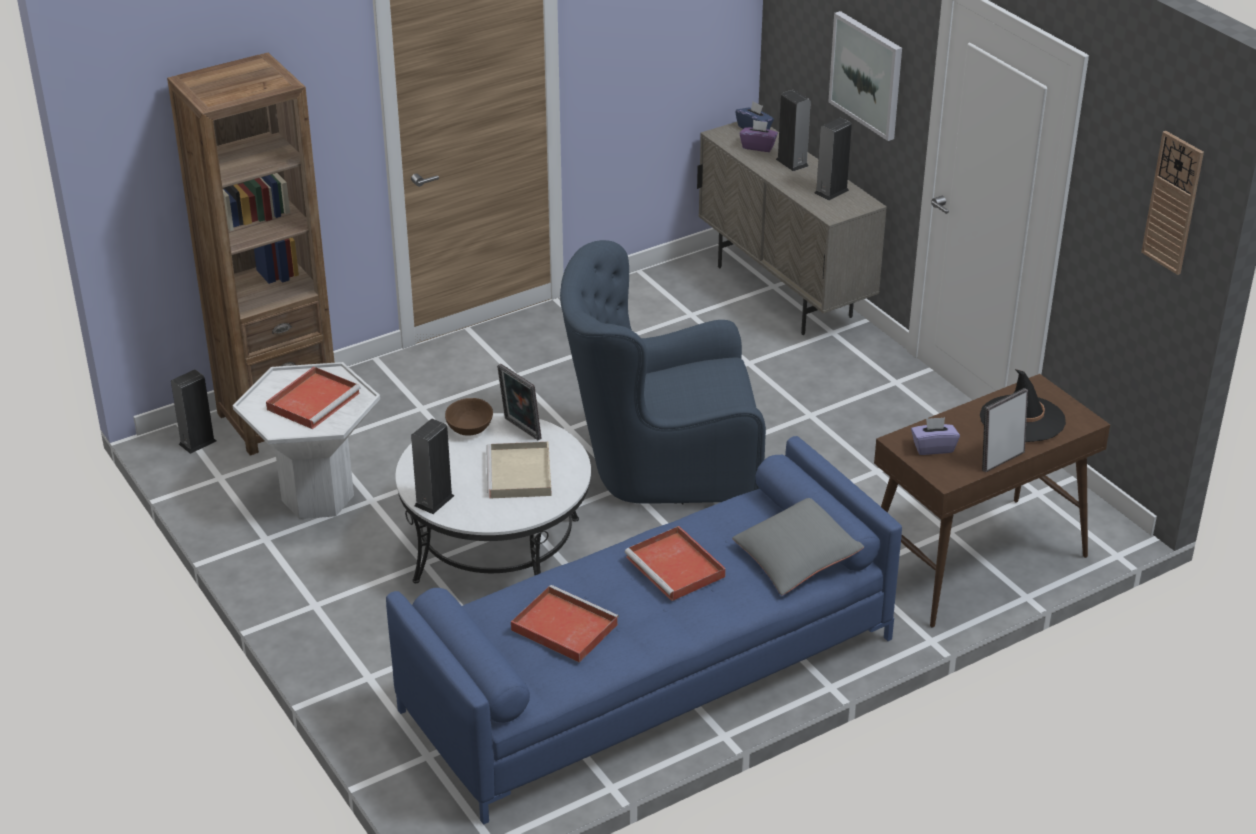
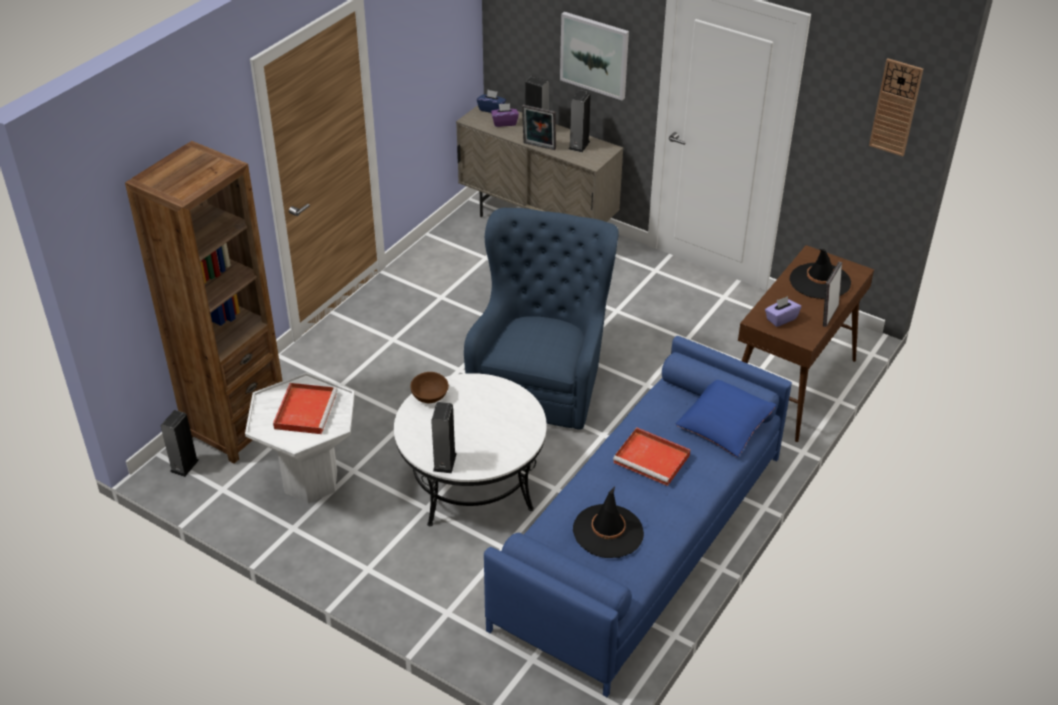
camera: 25 degrees left, 5 degrees up
(520, 430) = (467, 386): picture frame -> picture frame (538, 147)
(520, 474) = (492, 421): beige tray -> none
(562, 627) = (608, 531): red tray -> black hat
(660, 465) = (542, 378): blue armchair -> blue armchair turned 135 degrees clockwise
(796, 558) = (724, 425): grey pillow -> blue pillow

